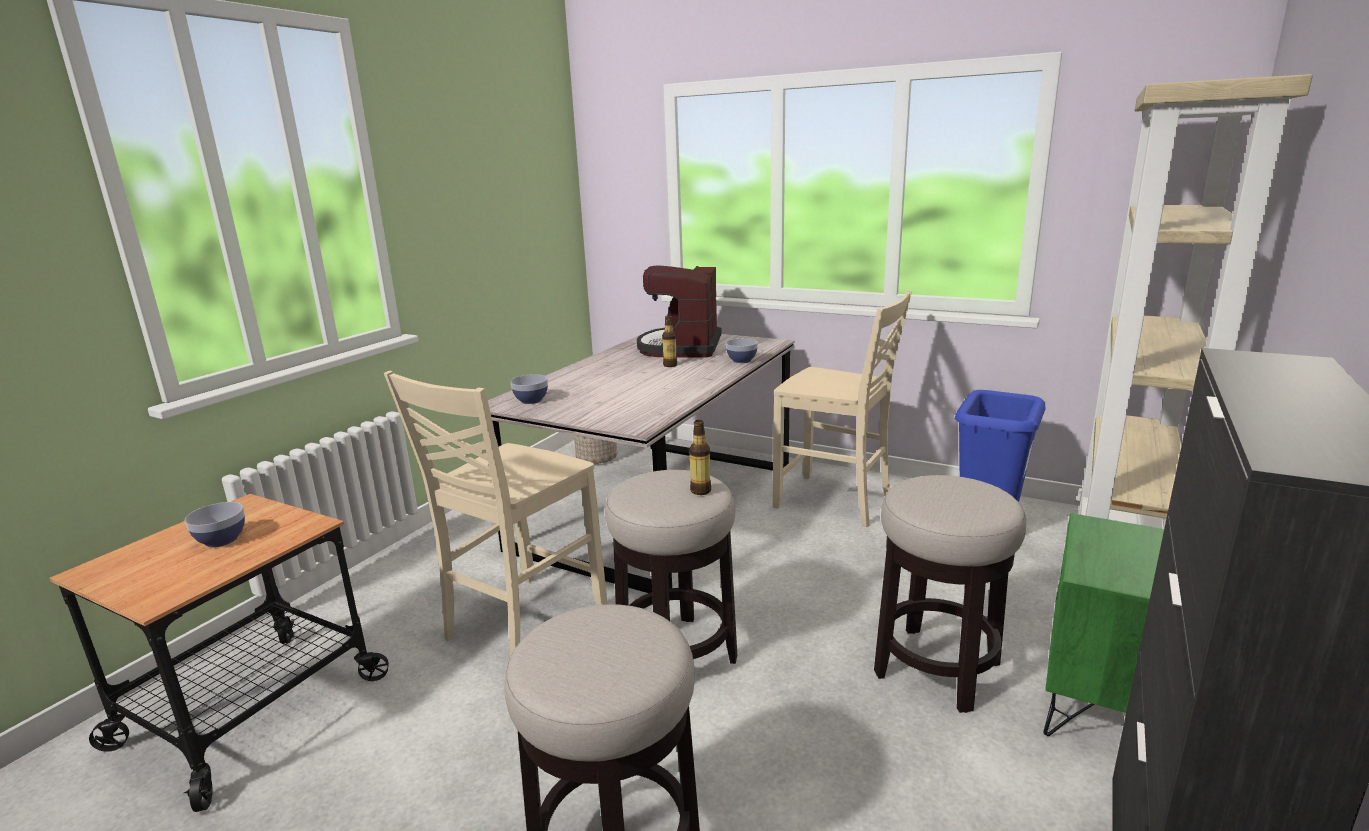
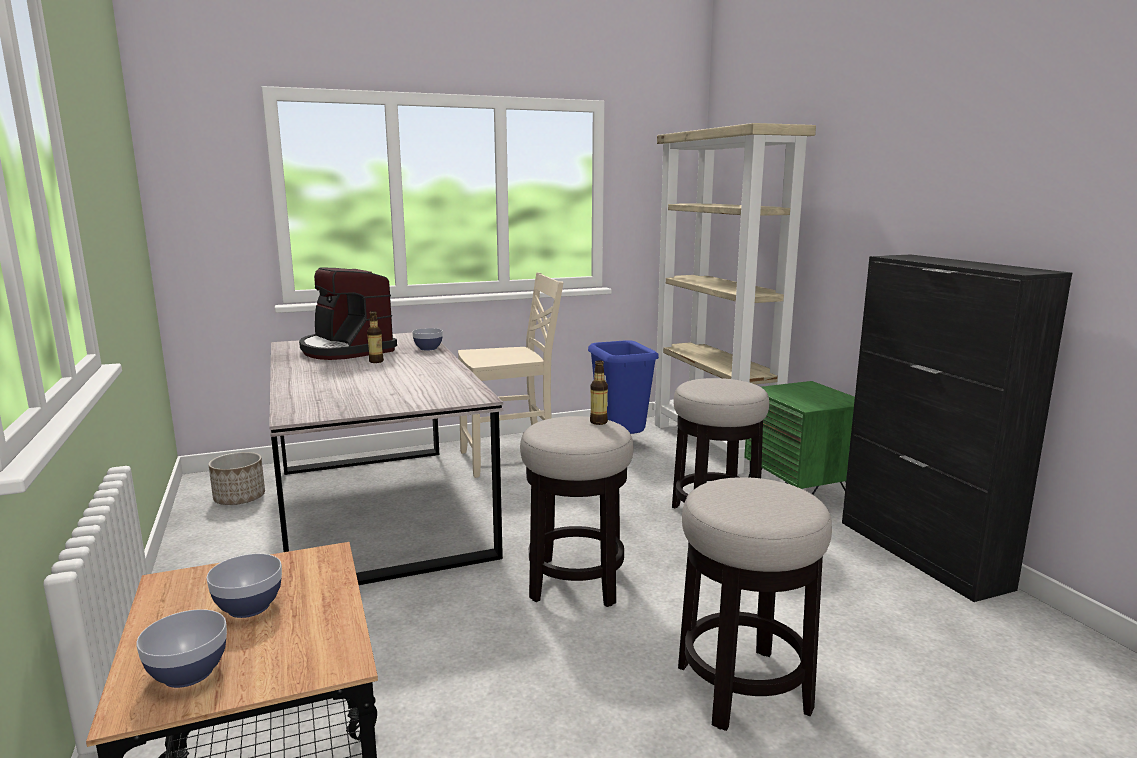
camera: 50 degrees left, 5 degrees down
(522, 622) = (421, 627): beige chair -> none
(531, 400) = (321, 407): bowl -> bowl (188, 673)

